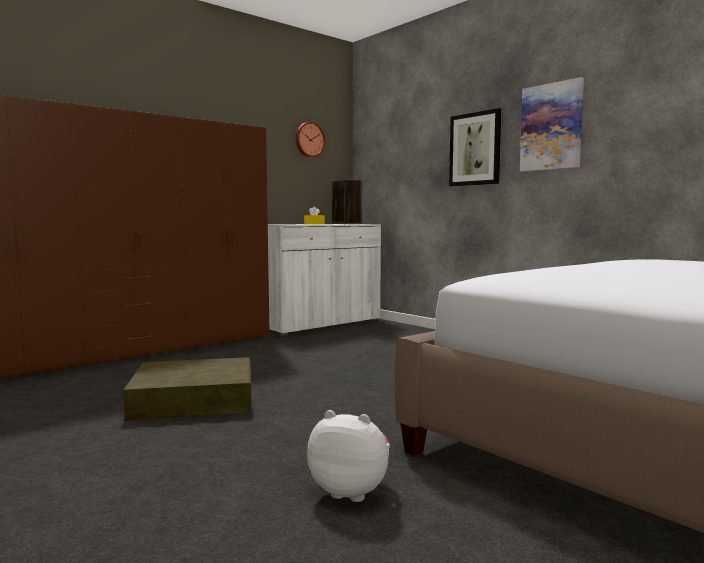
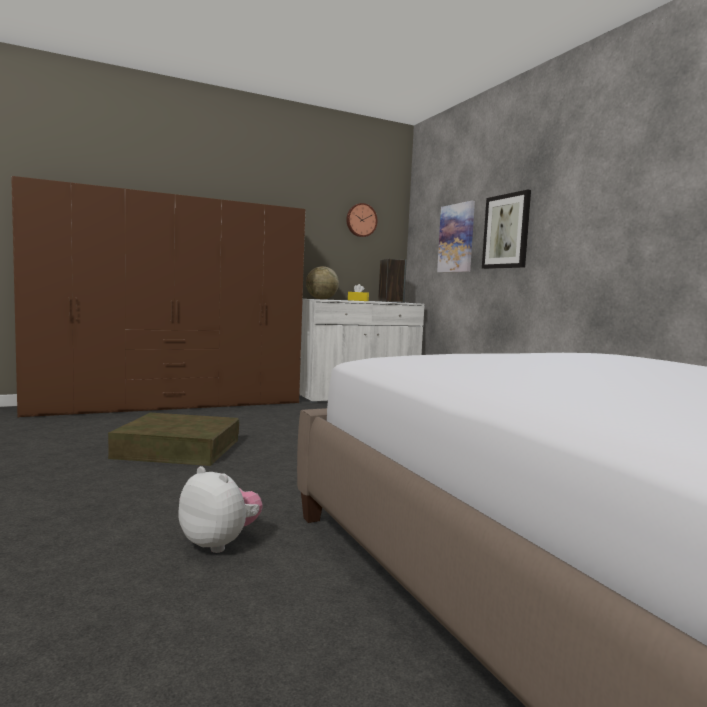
camera: 15 degrees right, 0 degrees up
(279, 224) = (321, 299): none -> globe
(551, 127) = (574, 209): picture -> picture (456, 238)

